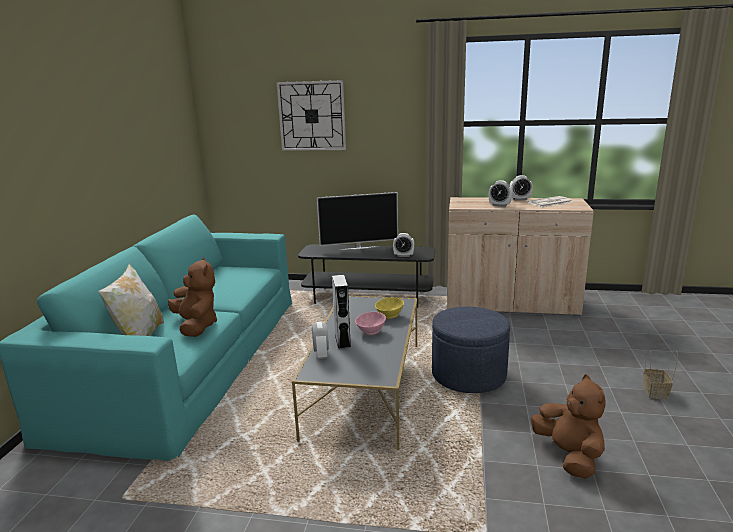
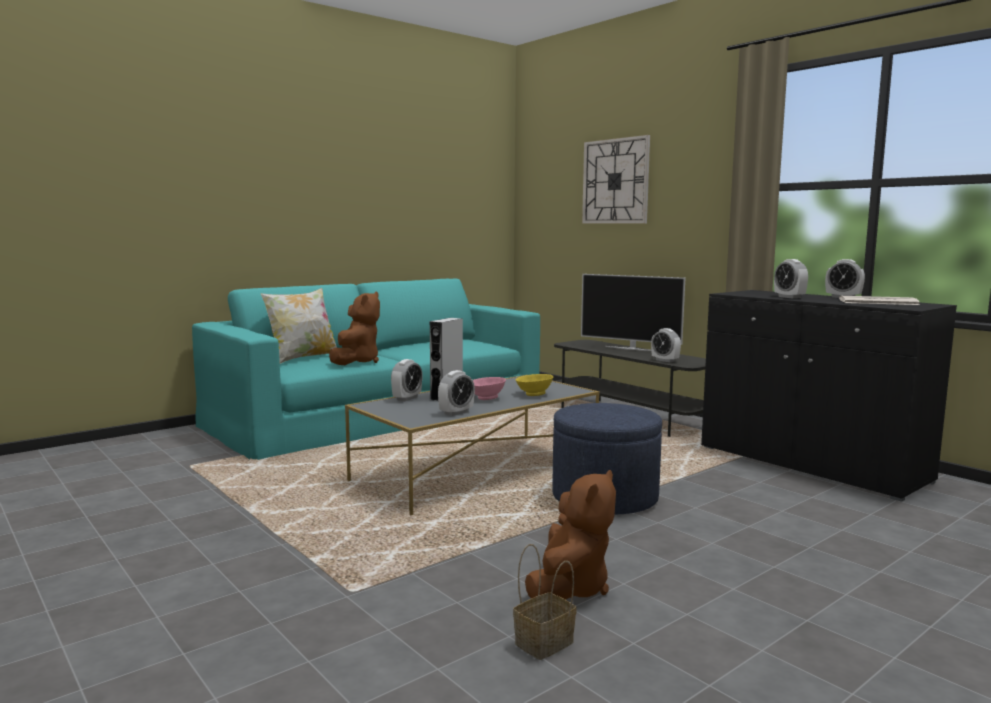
camera: 40 degrees right, 10 degrees down
(387, 356) = (456, 413): none -> alarm clock
(511, 304) = (810, 464): beige cabinet -> black cabinet
(656, 392) = (840, 596): basket -> basket (543, 644)

